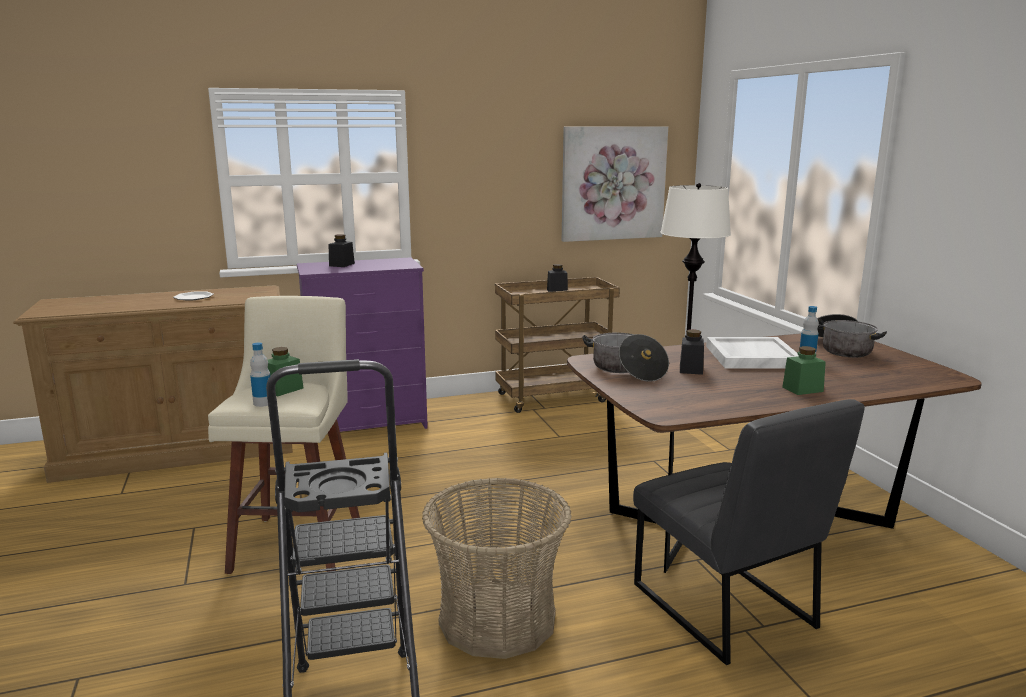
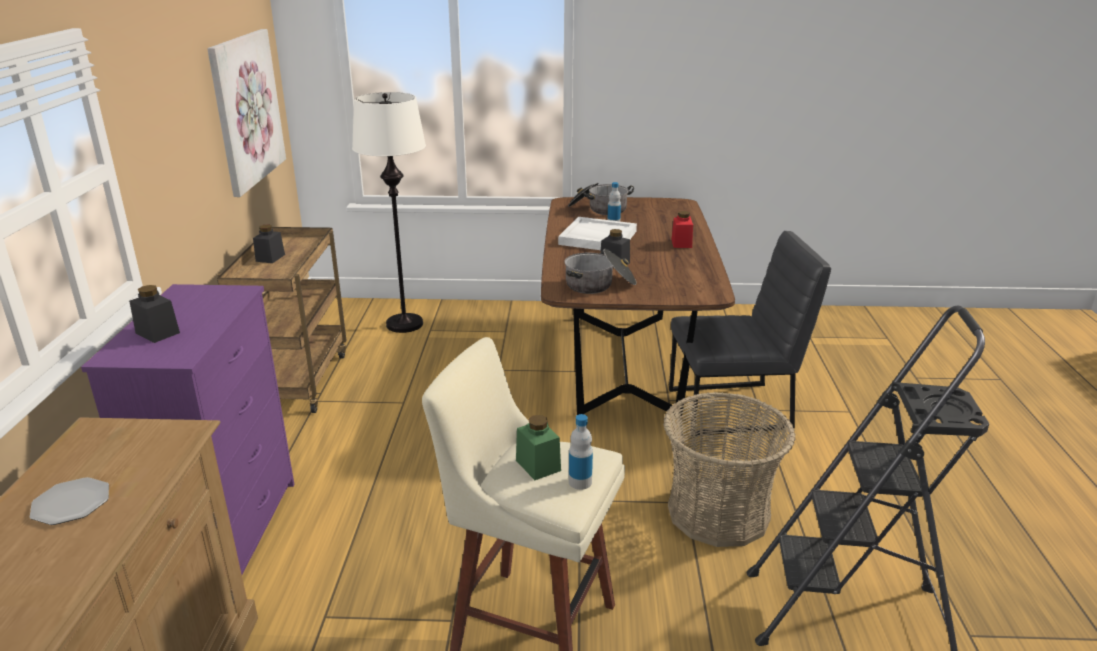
camera: 70 degrees left, 10 degrees up
(802, 389) = (681, 243): green jar -> red jar

